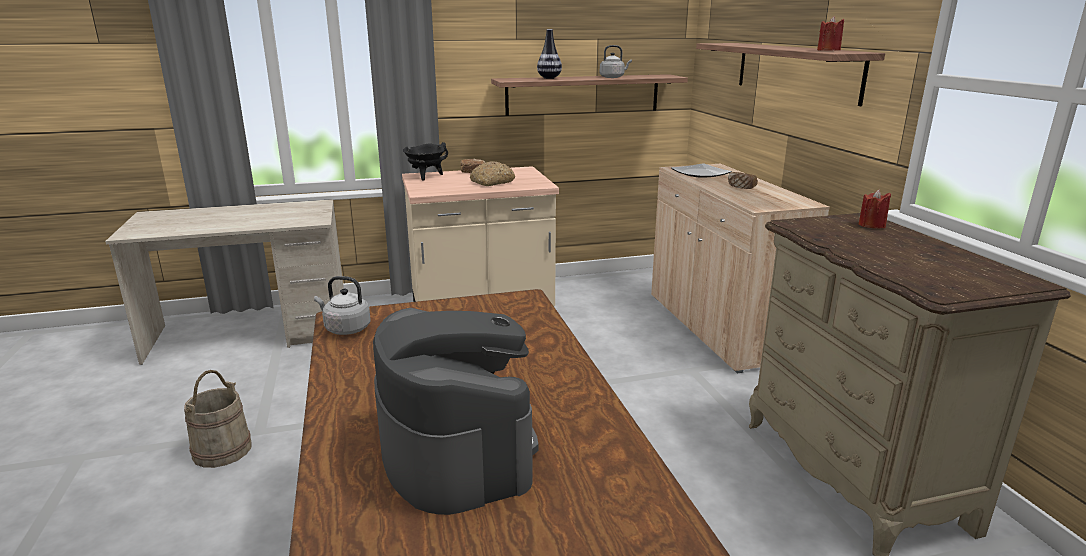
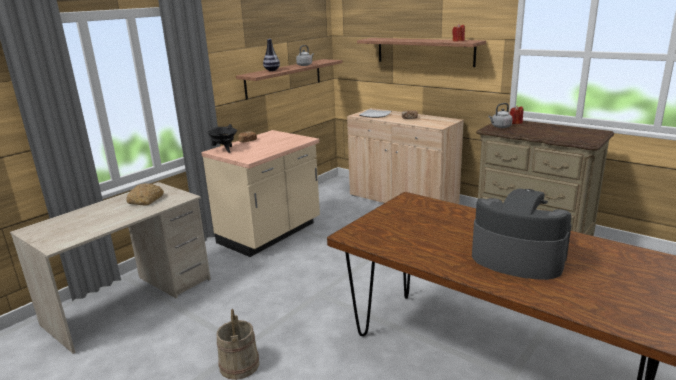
camera: 35 degrees left, 0 degrees up
(345, 329) = (361, 238): grey kettle -> grey kettle (500, 127)
(492, 182) = (274, 144): bread -> bread (146, 200)

